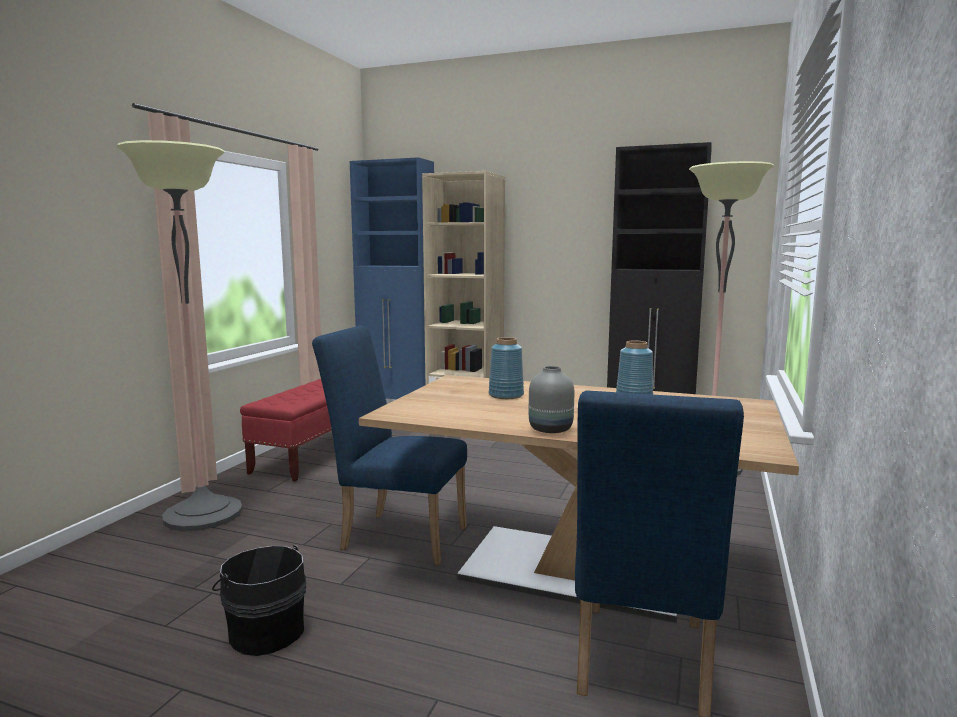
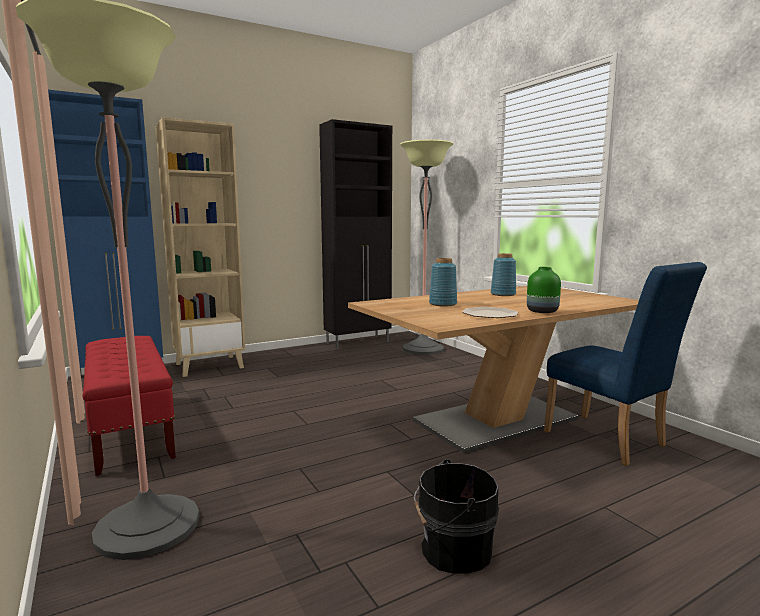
camera: 50 degrees left, 0 degrees up
(396, 535) = (367, 451): blue chair -> none
(486, 416) = (490, 314): none -> plate
(551, 429) = (542, 311): grey vase -> green vase

